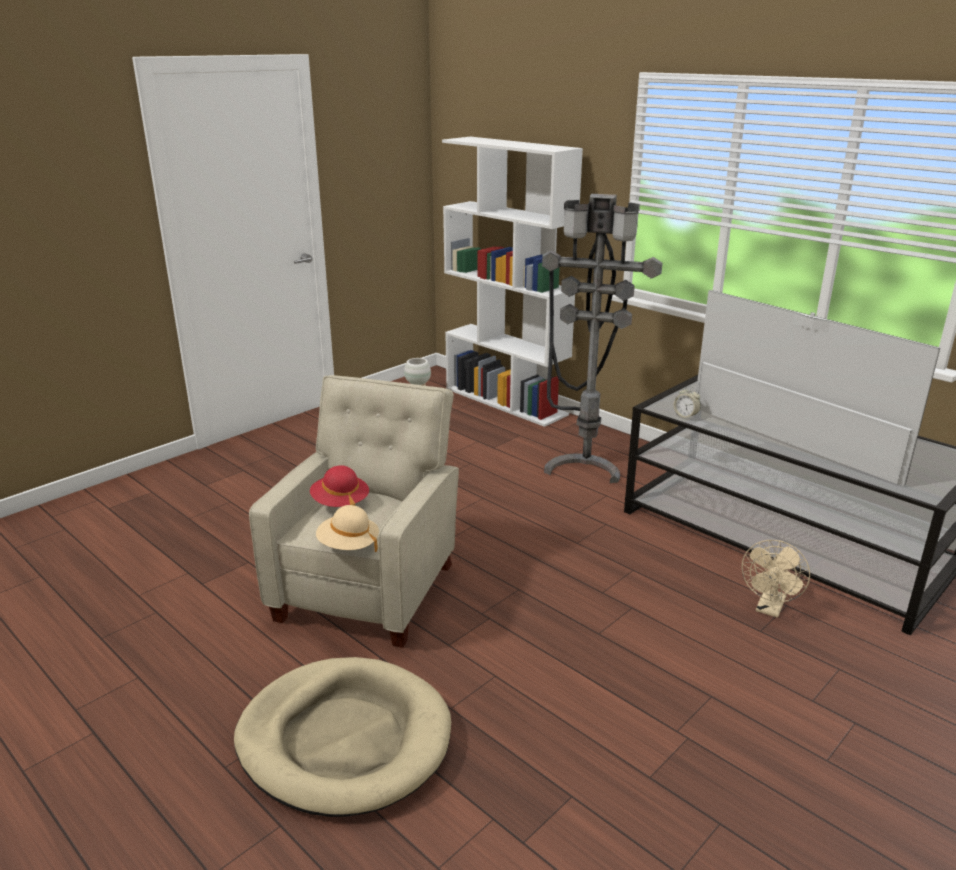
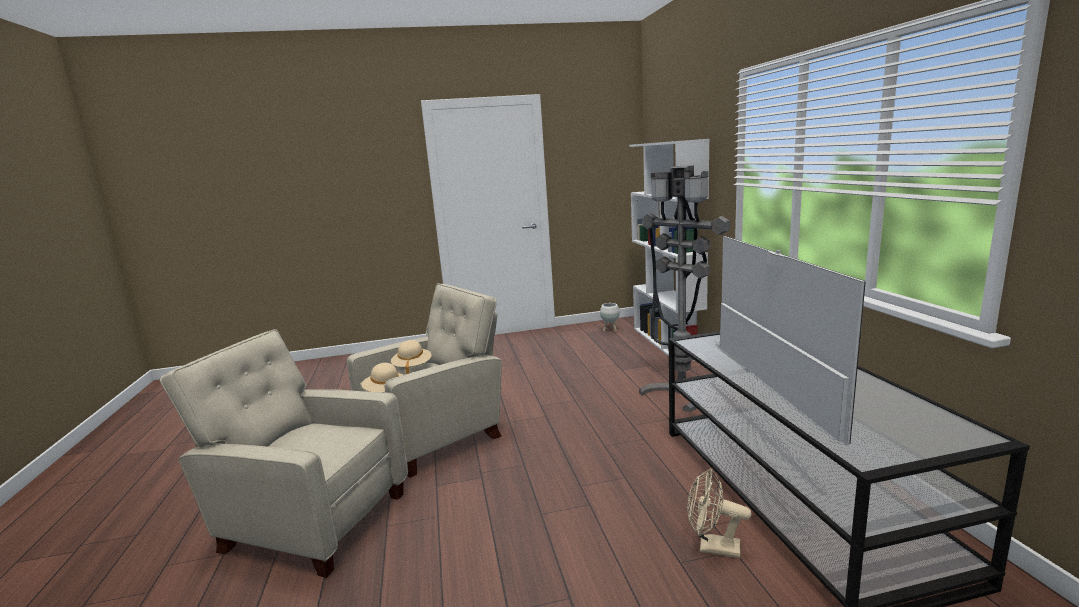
camera: 35 degrees right, 10 degrees down
(340, 503) = (412, 367): red hat -> beige hat
(345, 739) = (312, 520): beige dog bed -> beige armchair
(685, 416) = (704, 351): alarm clock -> none
(769, 609) = (712, 547): beige fan -> beige fan turned 45 degrees clockwise

